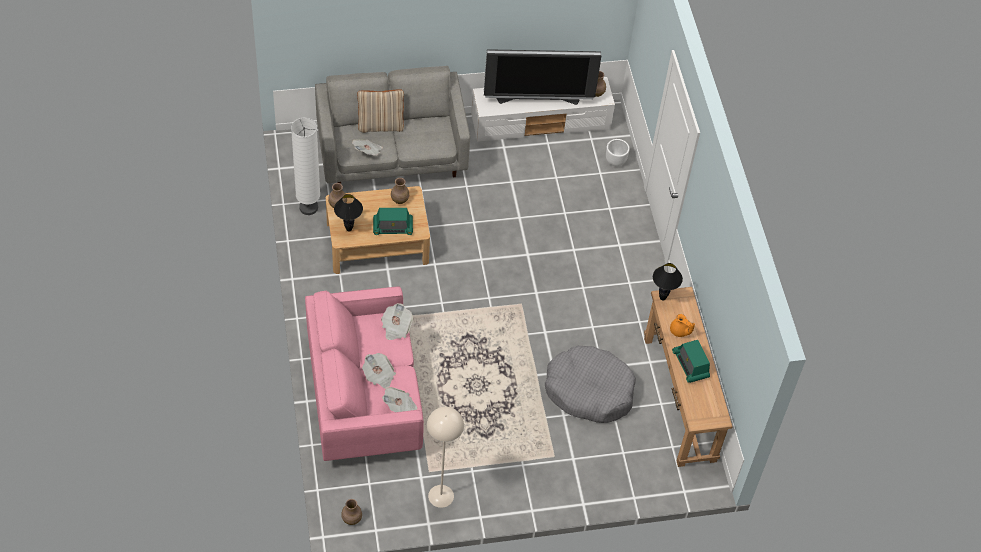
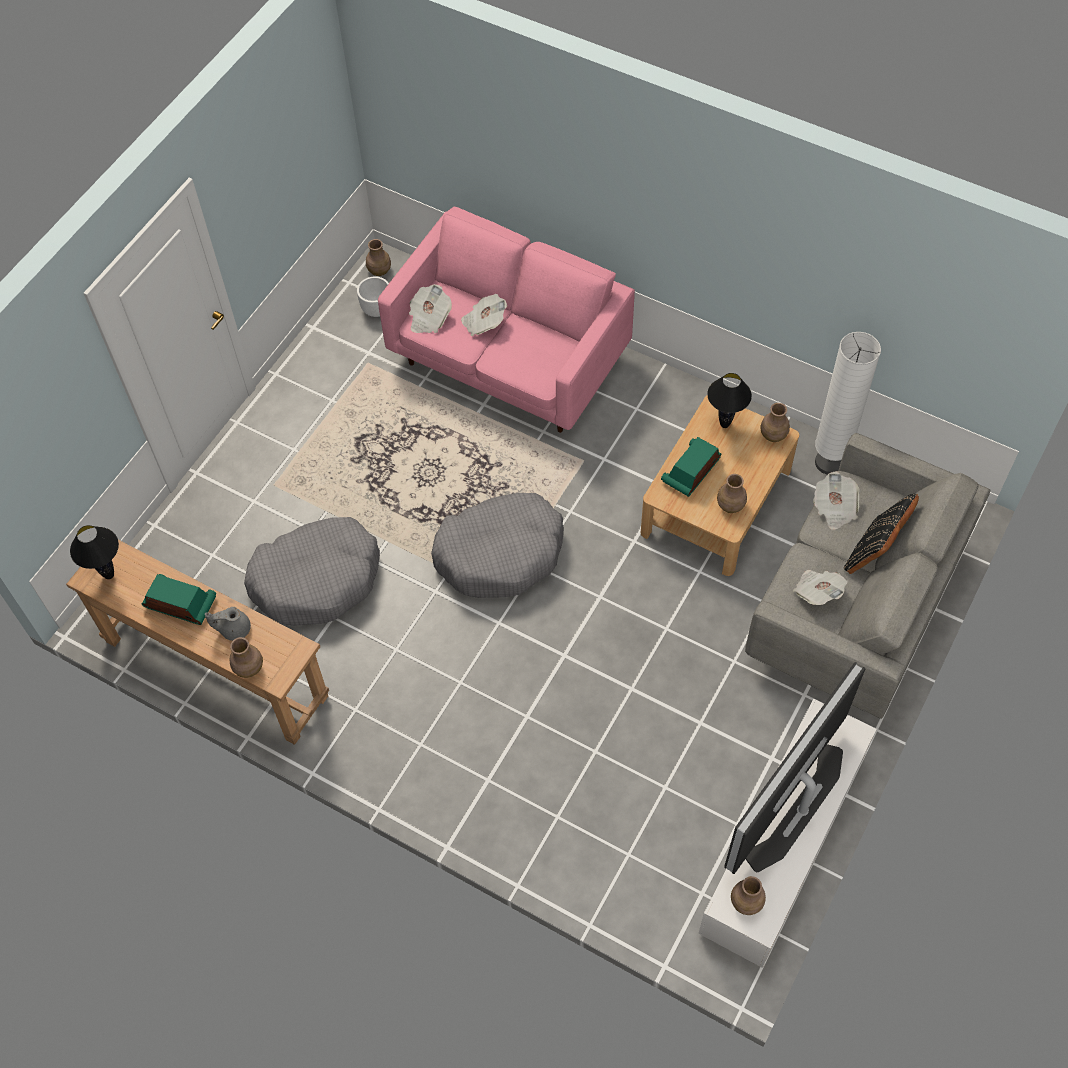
camera: 135 degrees right, 5 degrees up
(380, 125) = (874, 552): beige pillow -> black pillow
(396, 327) = (533, 375): newspaper -> newspaper (817, 592)
(440, 496) = (331, 355): beige floor lamp -> none
(496, 318) = (500, 553): none -> grey dog bed
(615, 161) = (634, 894): white planter -> white planter (377, 310)
(662, 298) = (297, 648): black table lamp -> black table lamp (109, 575)
(679, 331) = (234, 629): orange teapot -> grey teapot
(691, 310) = (248, 668): none -> brown vase

